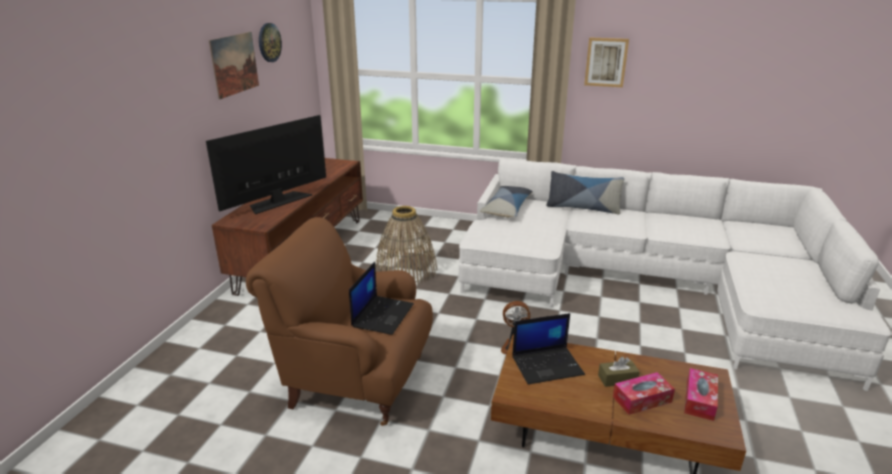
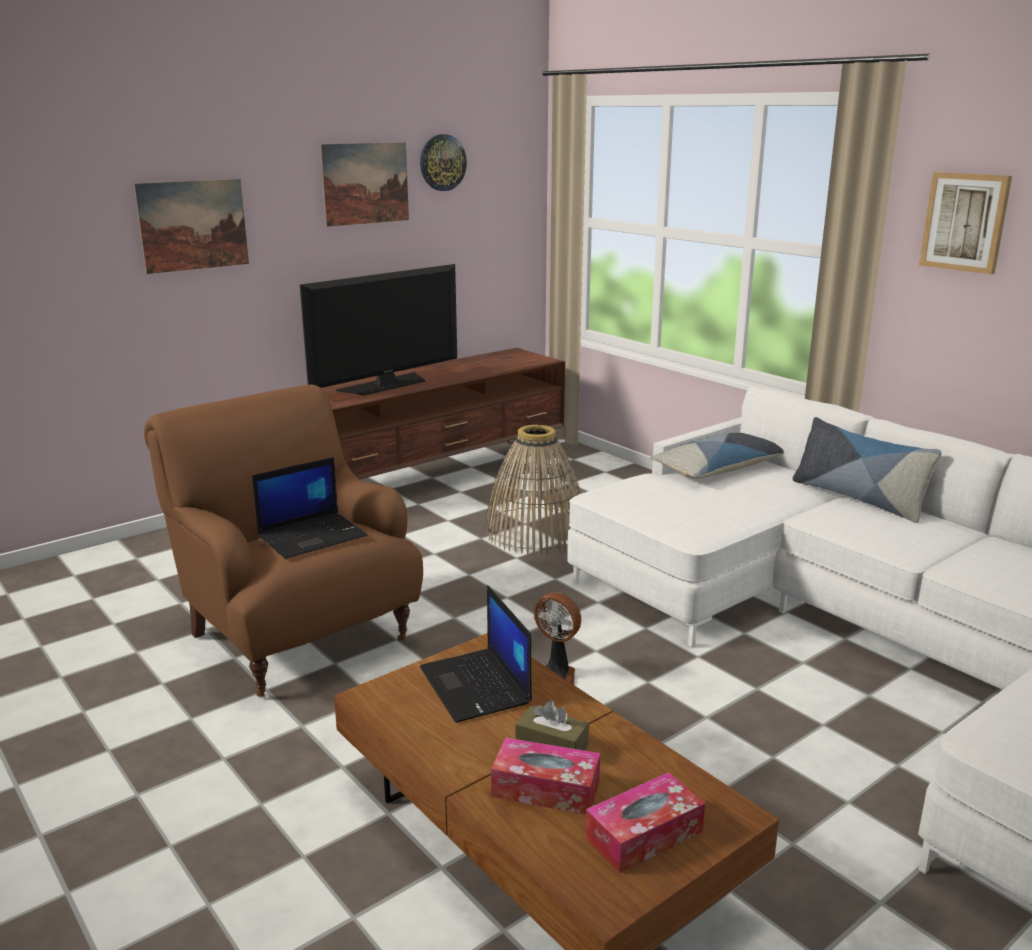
camera: 35 degrees right, 5 degrees down
(146, 115) = (193, 225): none -> picture
(278, 201) = (386, 385): television -> television turned 150 degrees clockwise
(547, 365) = (476, 686): laptop -> laptop turned 45 degrees clockwise

